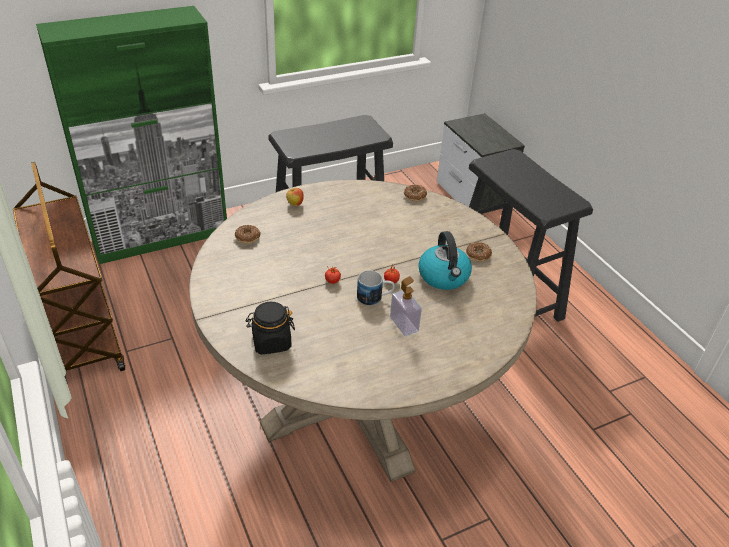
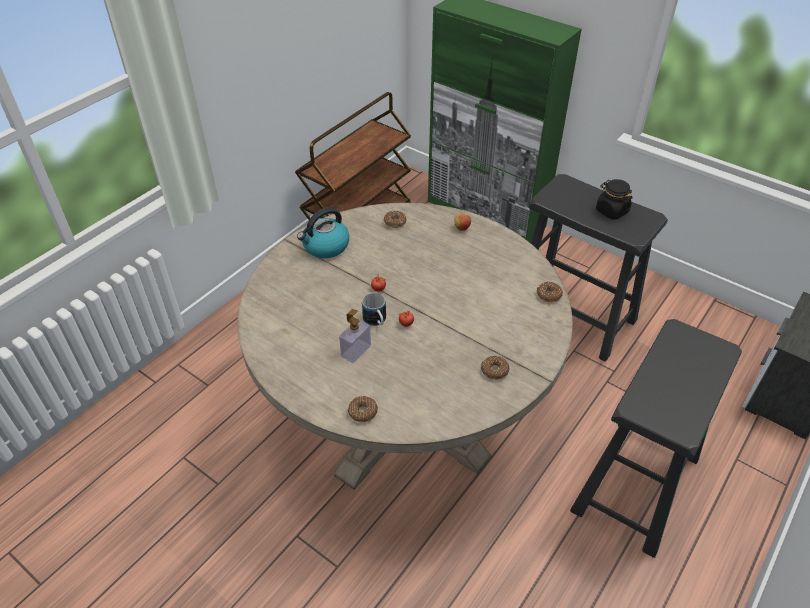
camera: 65 degrees right, 5 degrees up
(271, 342) = (285, 284): black jar -> black jar (611, 211)
(444, 277) = (440, 356): kettle -> kettle (325, 246)
(481, 346) = (363, 412): none -> donut

